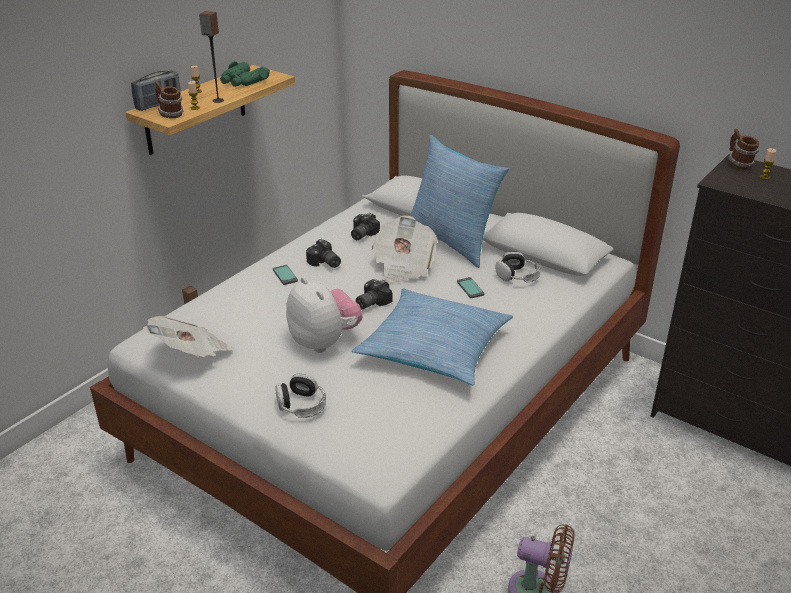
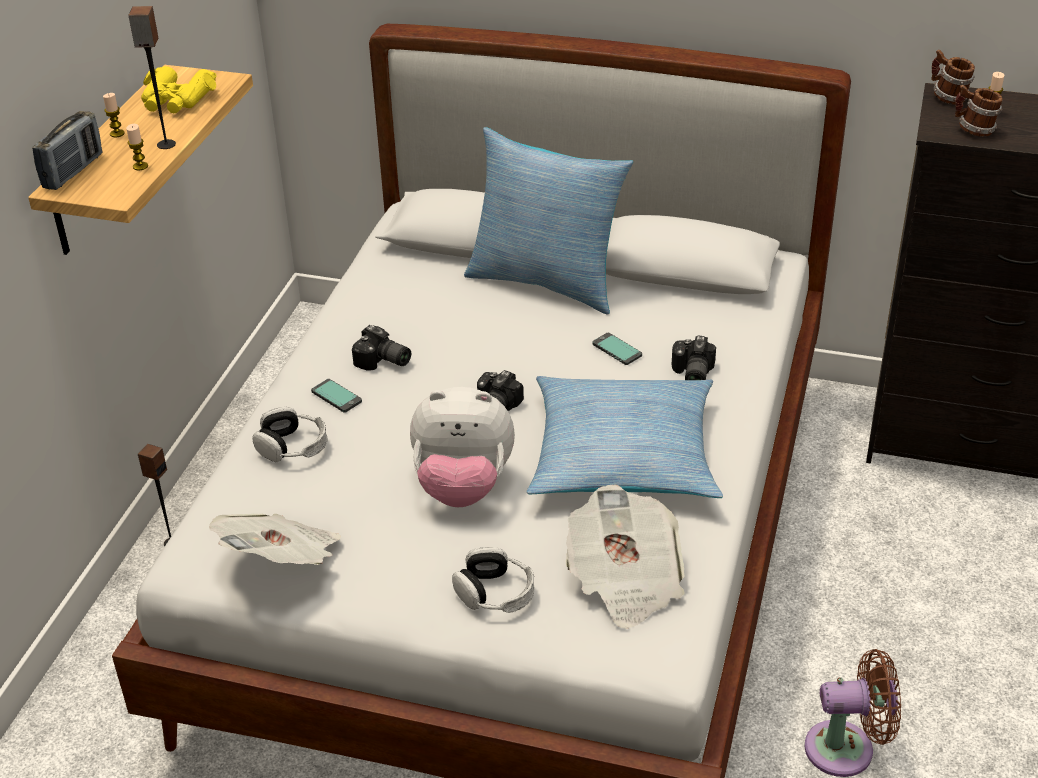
camera: 20 degrees left, 5 degrees up
(170, 114) = (109, 187): mug -> mug (973, 130)
(243, 81) = (176, 100): green binoculars -> yellow binoculars
(324, 341) = (463, 487): plush toy -> plush toy turned 150 degrees clockwise
(361, 234) = (407, 300): camera -> camera (691, 374)
(403, 266) = (501, 337): newspaper -> newspaper (625, 581)
(518, 276) = (670, 314): headphones -> headphones (292, 446)

